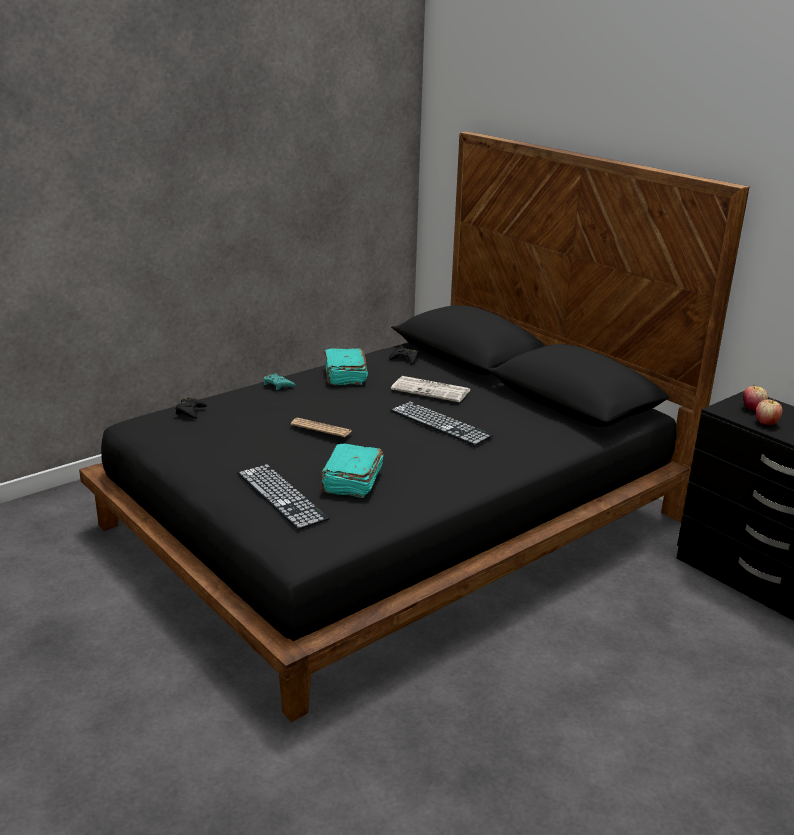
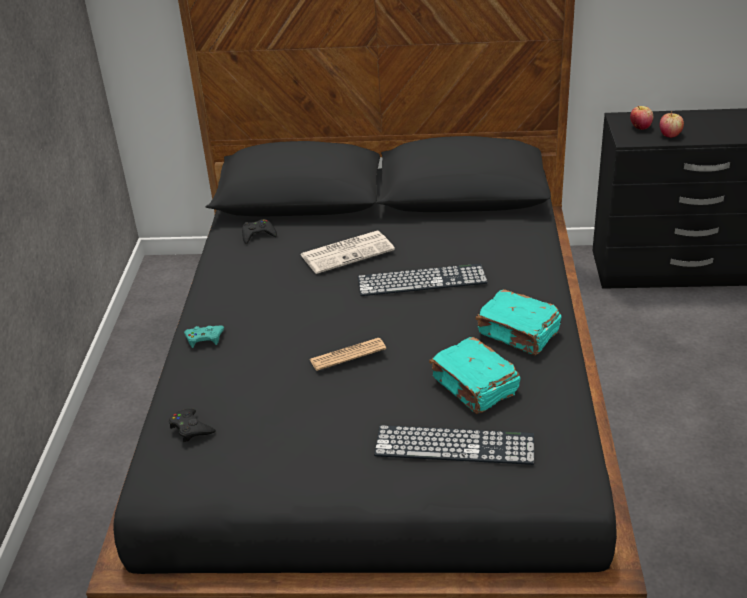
camera: 45 degrees left, 10 degrees up
(344, 376) = (245, 287): turquoise book -> turquoise book (518, 333)

